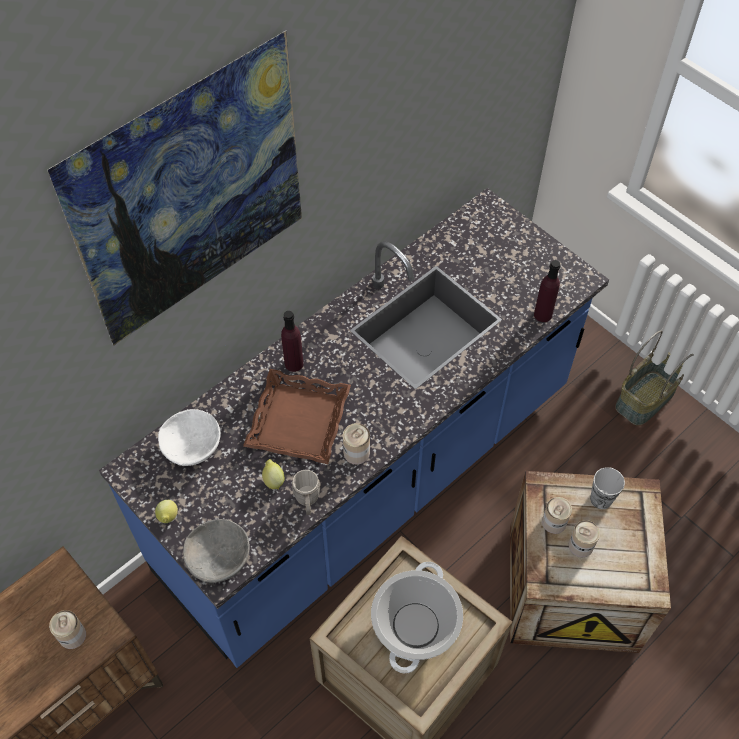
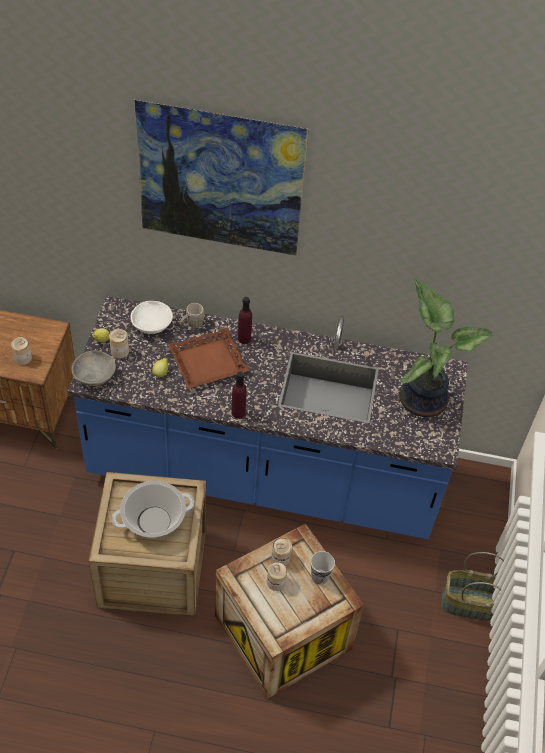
camera: 50 degrees right, 5 degrees down
(307, 501) = (160, 395): grey mug -> grey mug (192, 325)
(356, 452) = (210, 401): can -> can (119, 351)
(505, 252) = (423, 398): none -> potted plant
(543, 314) = (393, 443): purple bottle -> purple bottle (238, 412)

